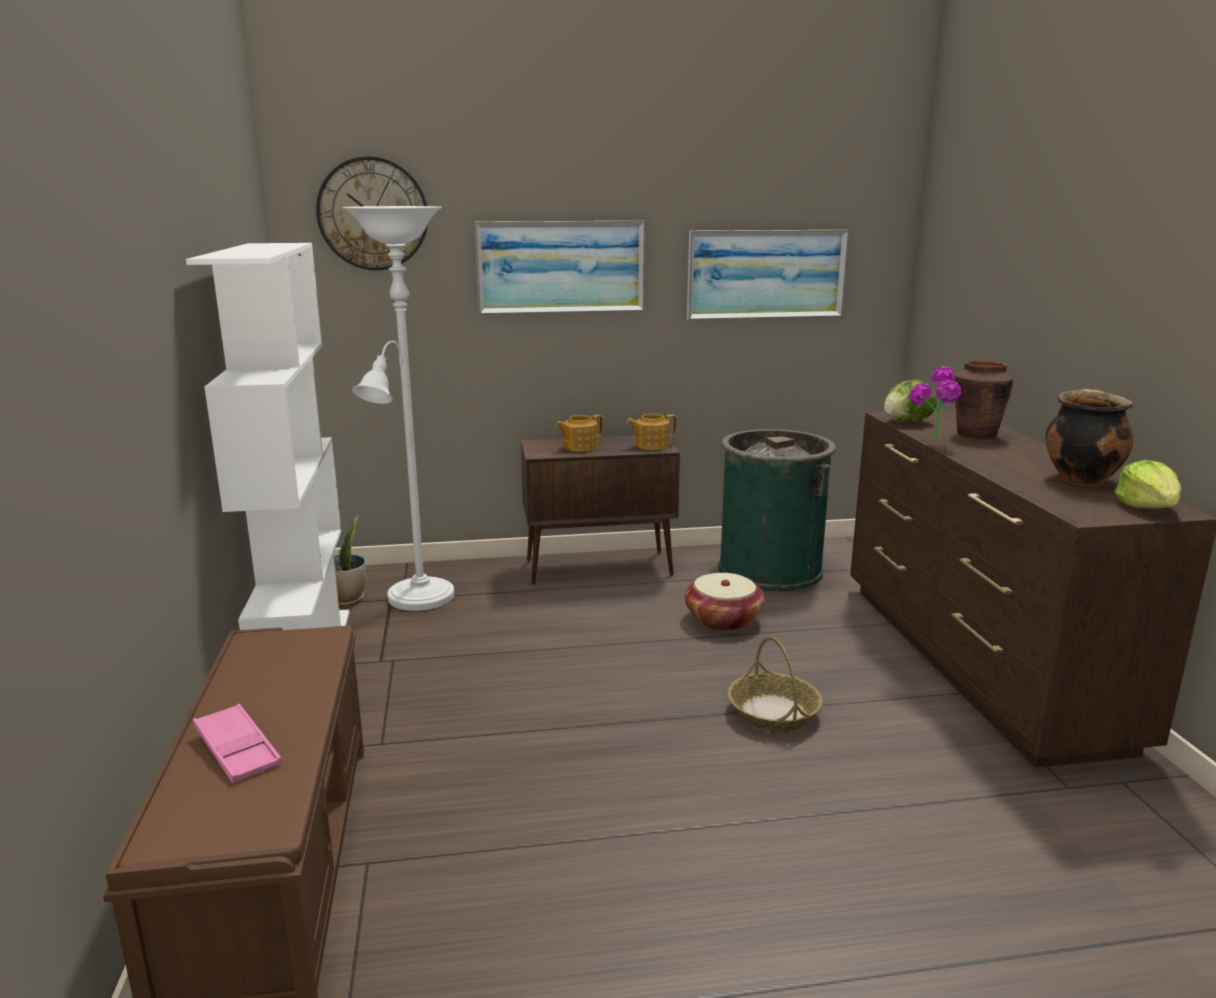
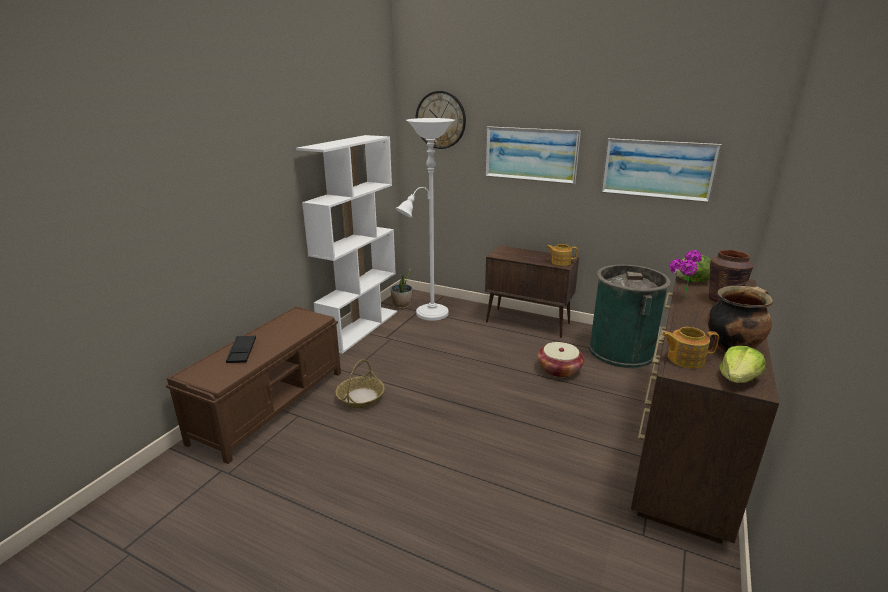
camera: 35 degrees right, 5 degrees up
(237, 750) = (242, 352): pink tray -> black tray
(579, 447) = (522, 255): teapot -> teapot (684, 359)
(772, 712) = (525, 425): basket -> basket (360, 397)

